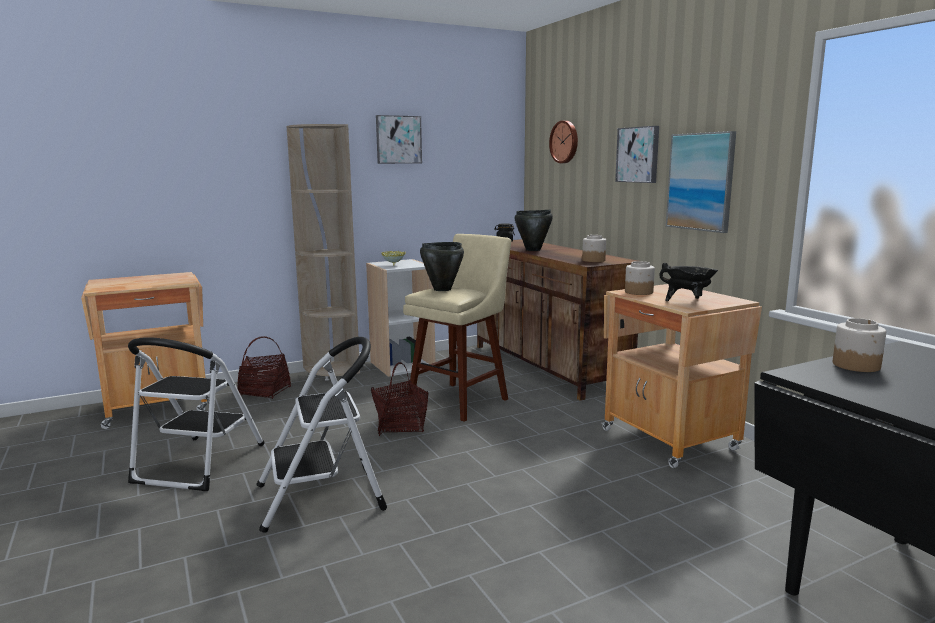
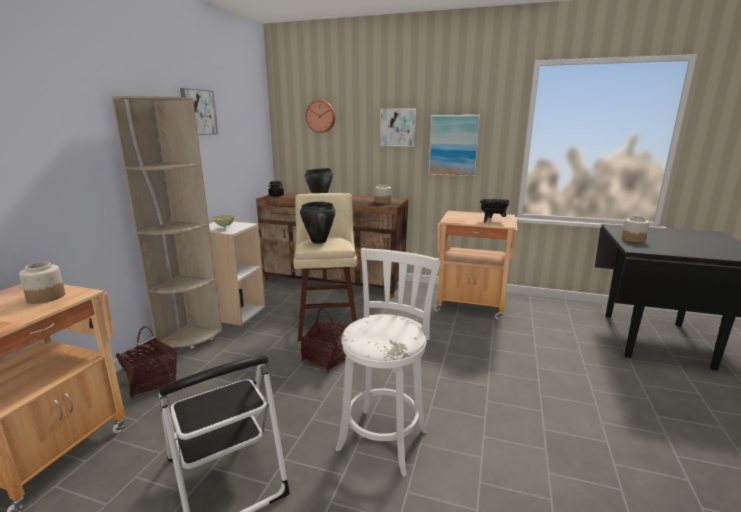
camera: 45 degrees left, 5 degrees up
(325, 497) = (384, 437): step ladder -> white stool
(638, 292) = (455, 219): jar -> jar (45, 297)

